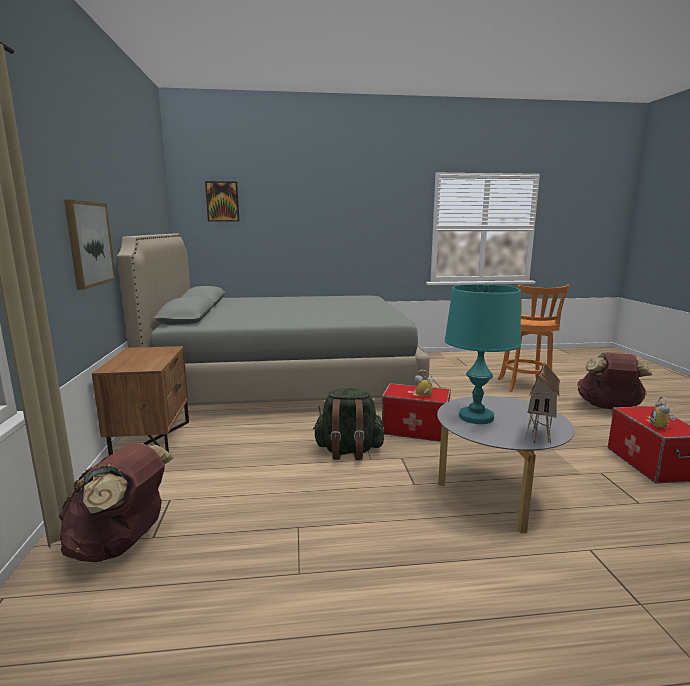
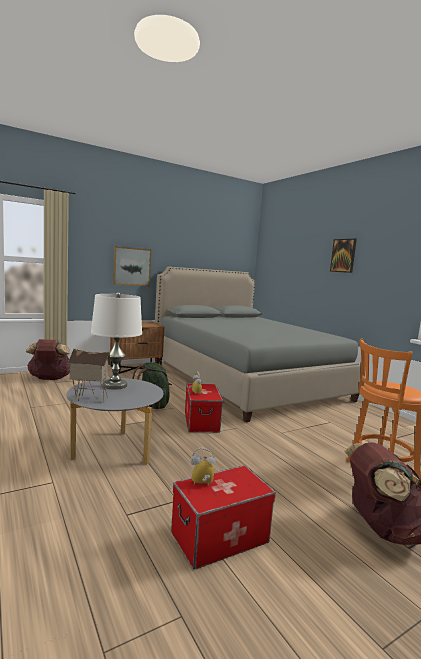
camera: 65 degrees right, 5 degrees down
(222, 201) = (278, 252): picture -> picture (343, 255)
(476, 417) = (115, 385): turquoise table lamp -> white table lamp

